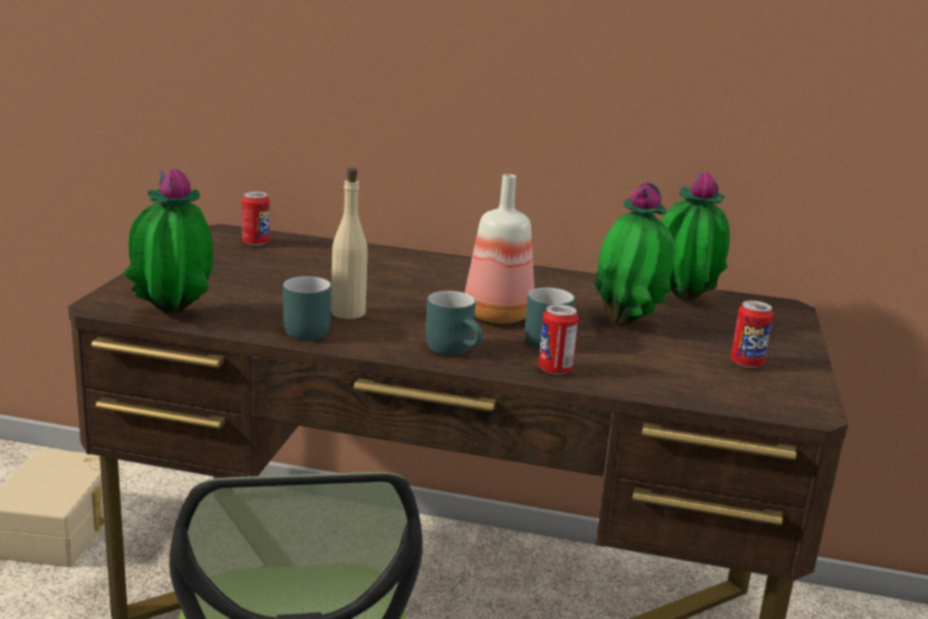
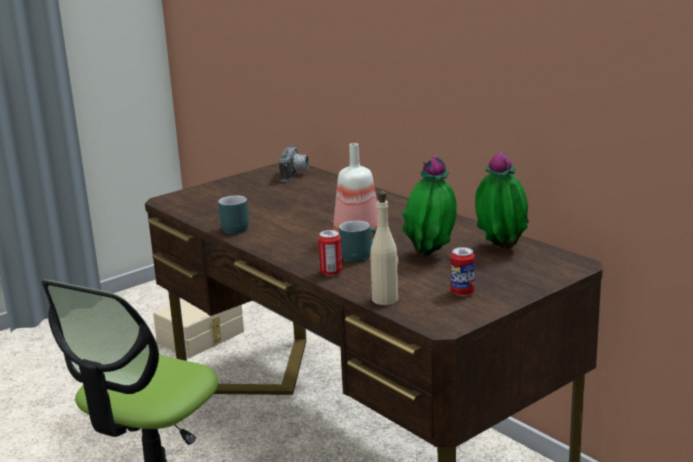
camera: 40 degrees right, 0 degrees up
(172, 317) = (185, 211): potted plant -> none
(256, 243) = (295, 175): can -> camera
(348, 313) = (275, 222): beige bottle -> beige bottle (385, 299)
(456, 349) = (296, 252): turquoise mug -> none

